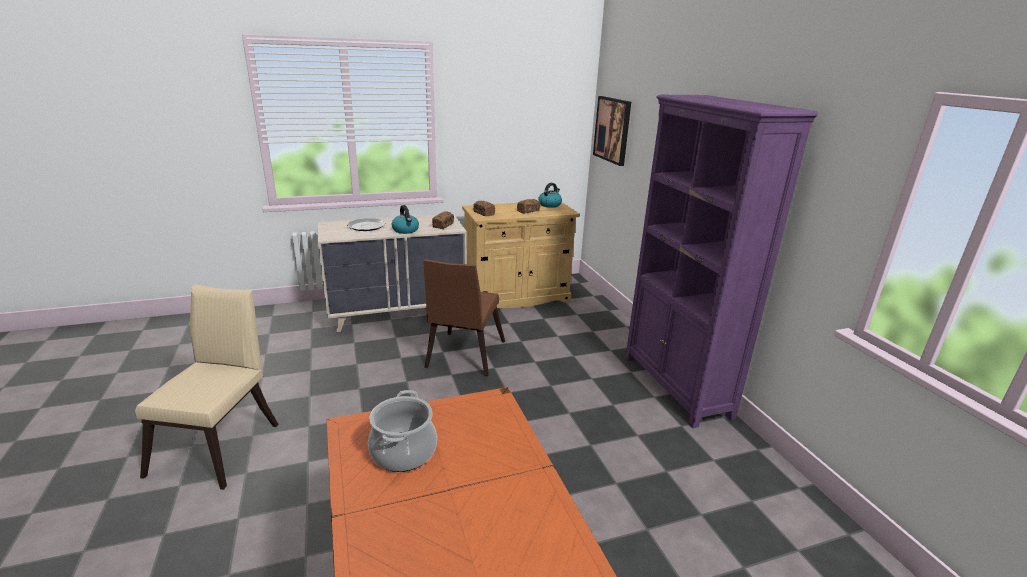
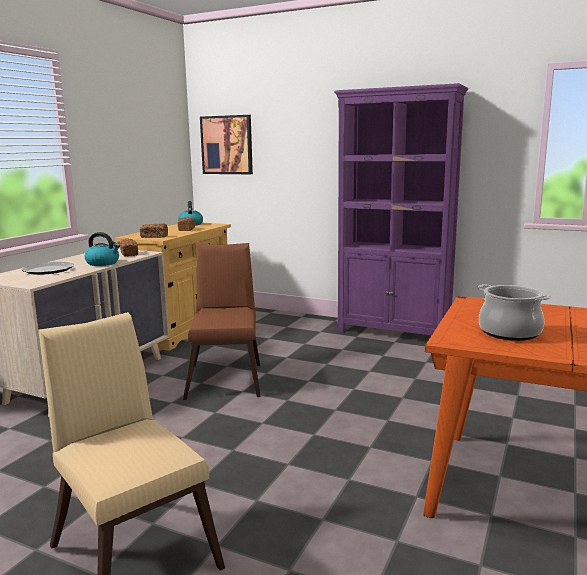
camera: 45 degrees left, 10 degrees down
(463, 357) = (226, 378): brown chair -> brown chair turned 150 degrees counterclockwise

